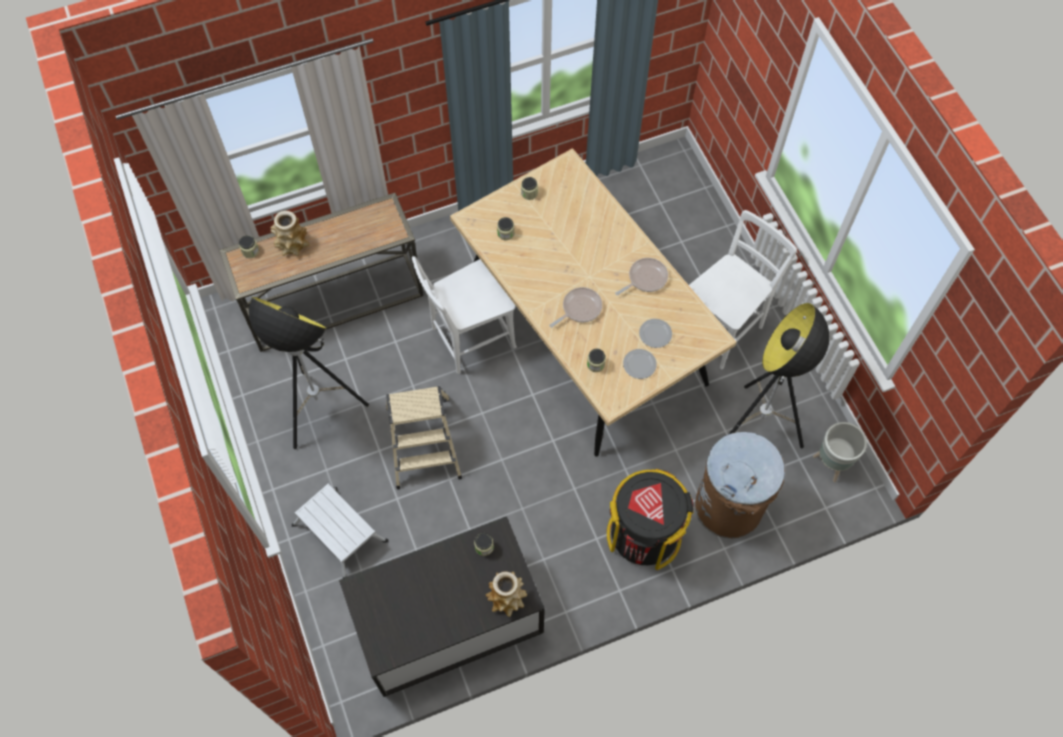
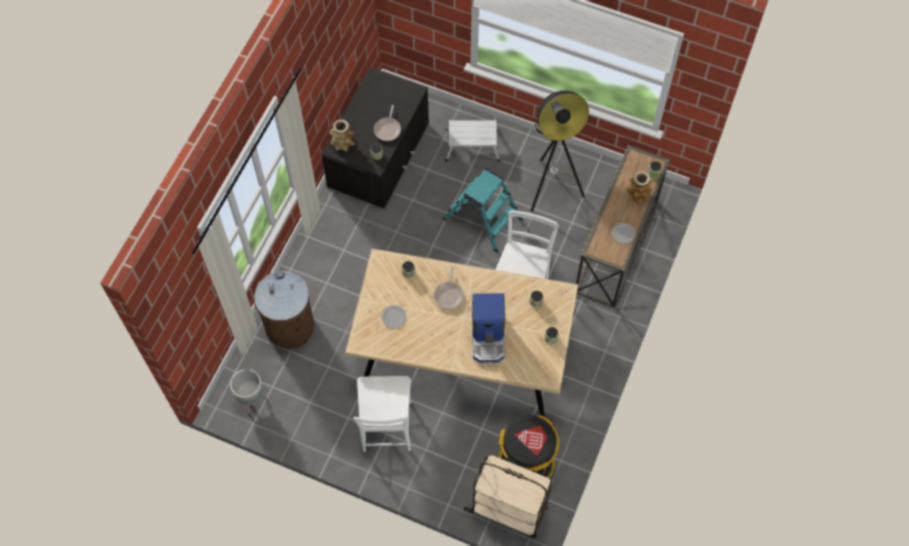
camera: 135 degrees right, 0 degrees up
(423, 441) = (482, 218): beige step ladder -> turquoise step ladder
(584, 241) = (488, 336): none -> coffee machine
(639, 364) = (385, 292): plate -> plate (624, 233)
(644, 534) = (321, 273): black trash can -> black trash can (526, 463)
(645, 278) = (431, 345): frying pan -> frying pan (388, 129)
(680, 181) = (508, 510): none -> beige cart
(757, 429) = (310, 383): floor lamp -> none

